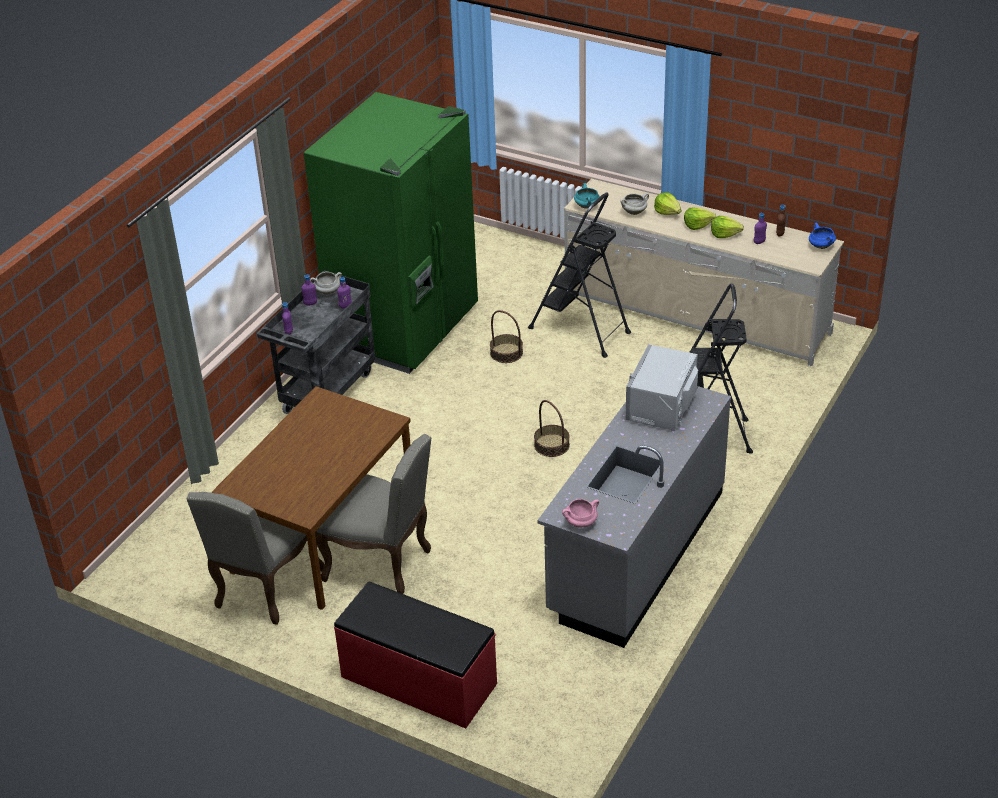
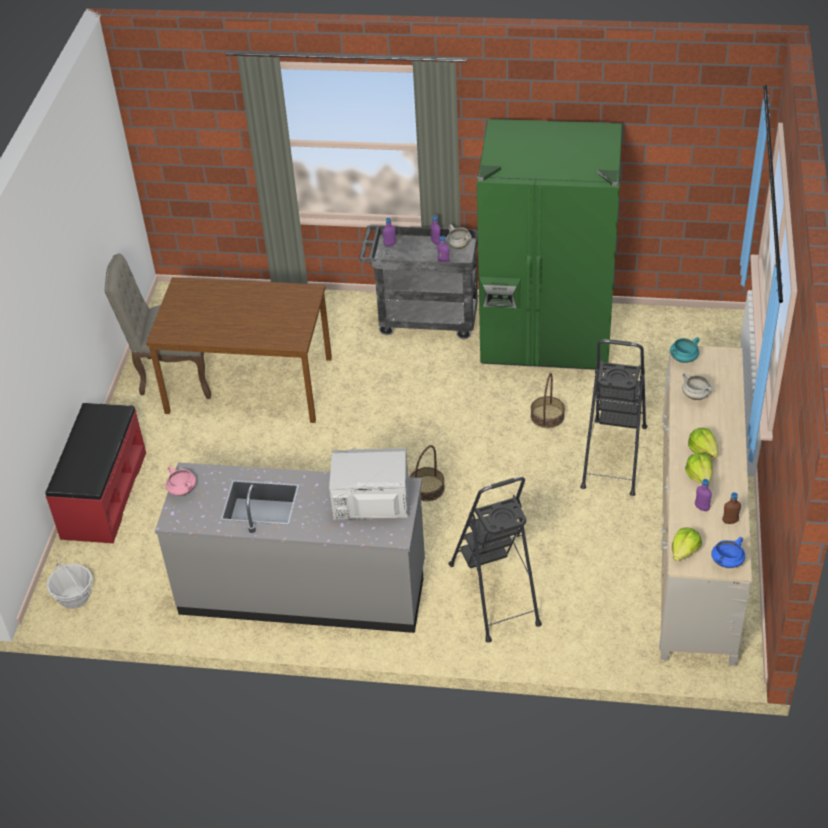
camera: 70 degrees right, 5 degrees up
(381, 563) = (228, 429): grey chair -> none
(558, 727) = (74, 597): none -> basket
(667, 212) = (713, 421): lettuce -> lettuce (684, 551)

